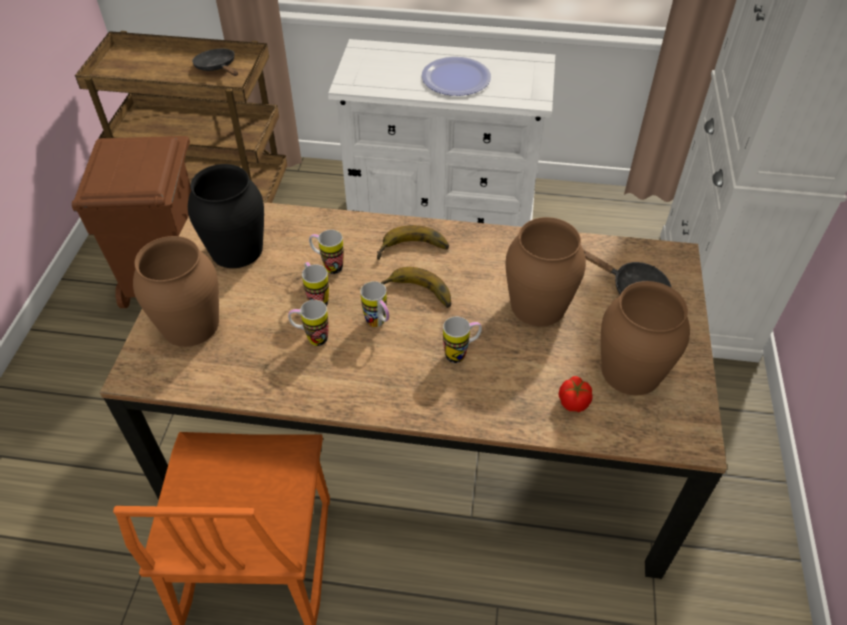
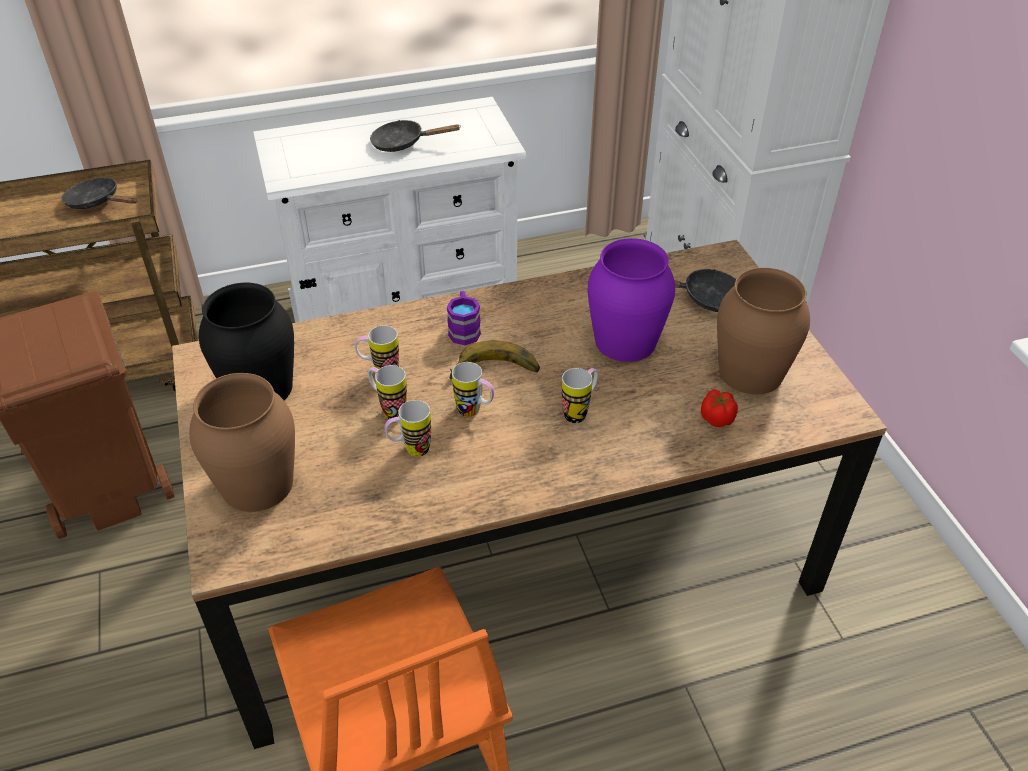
camera: 25 degrees left, 5 degrees down
(413, 251) = (464, 329): banana -> purple mug
(456, 78) = (403, 143): plate -> black frying pan
(538, 305) = (625, 341): brown vase -> purple vase

